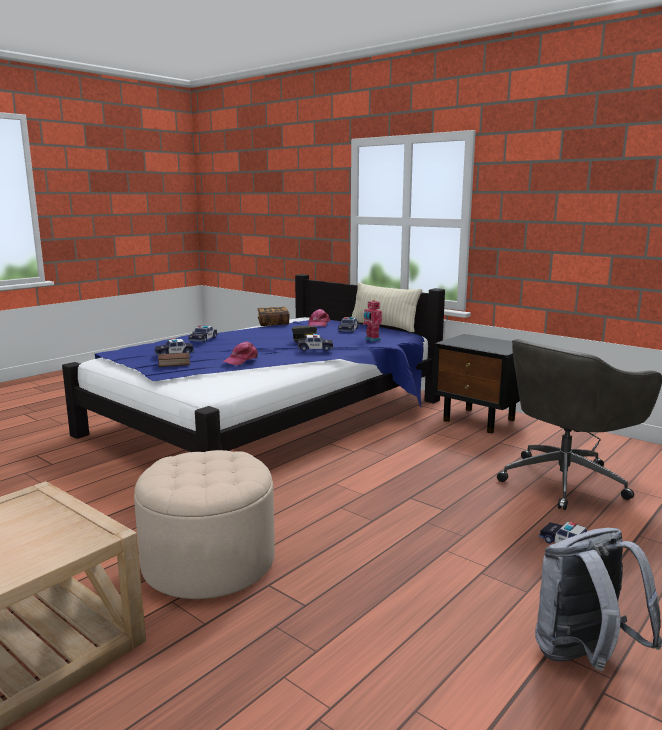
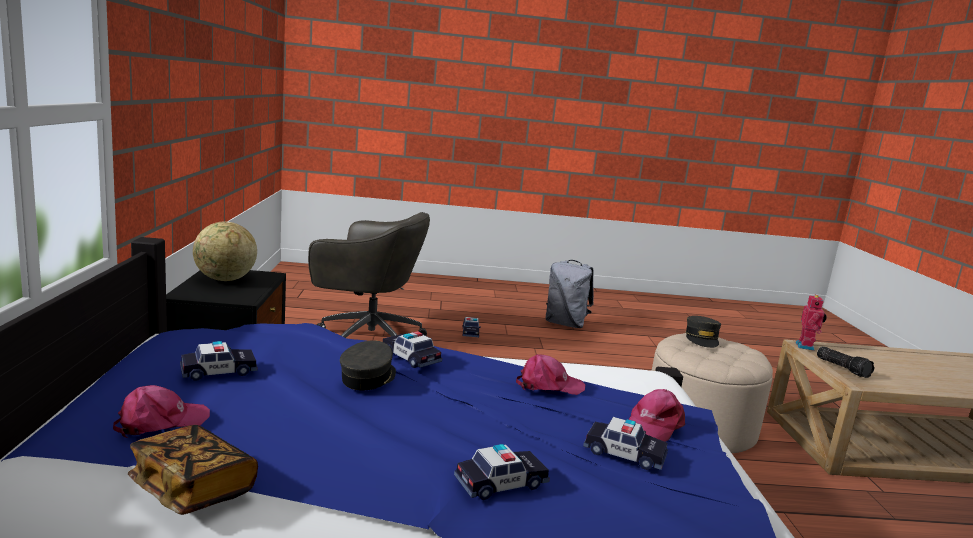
camera: 135 degrees left, 0 degrees up
(49, 510) = (843, 368): none -> flashlight
(173, 363) = (654, 425): book -> pink cap
(228, 477) = (702, 339): none -> grey cap
(372, 339) = (278, 342): toy robot -> toy robot (806, 346)
(383, 327) = (126, 359): beige pillow -> none
(494, 343) = (225, 280): none -> globe

